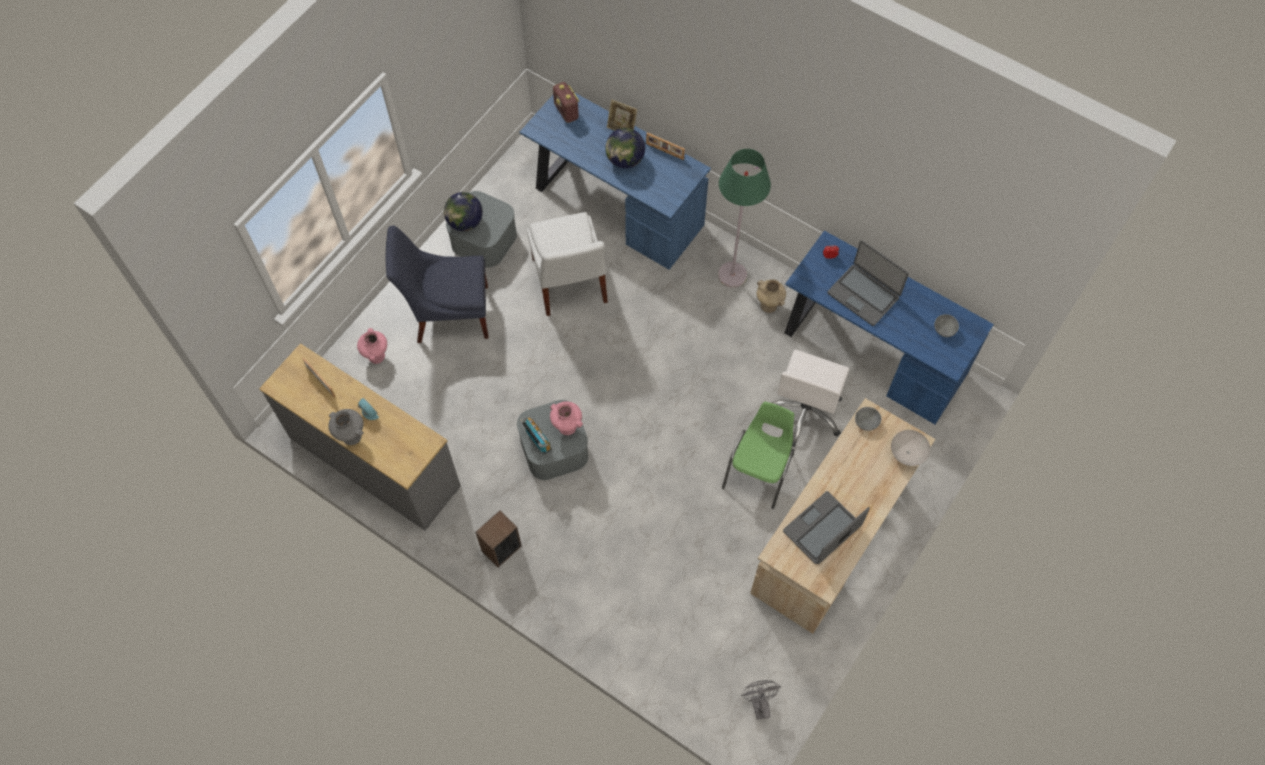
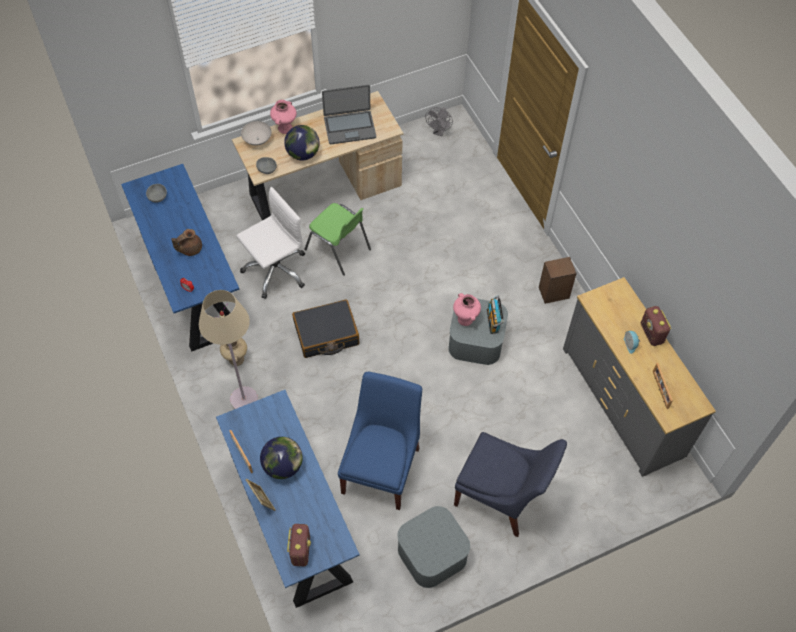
camera: 150 degrees left, 5 degrees down
(351, 436) = (652, 334): grey vase -> radio
(377, 356) = (583, 490): pink vase -> pink vase (285, 127)
(465, 222) = (449, 544): globe -> globe (303, 154)
(569, 284) = (382, 466): white chair -> blue chair
(704, 373) = (326, 334): none -> black suitcase
(732, 275) = (244, 399): green floor lamp -> beige floor lamp
(759, 471) = (338, 250): green chair -> green chair turned 105 degrees counterclockwise
(864, 295) = (190, 249): laptop -> brown teapot

